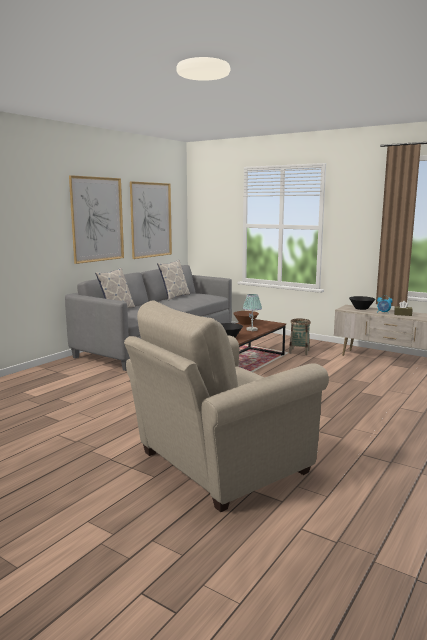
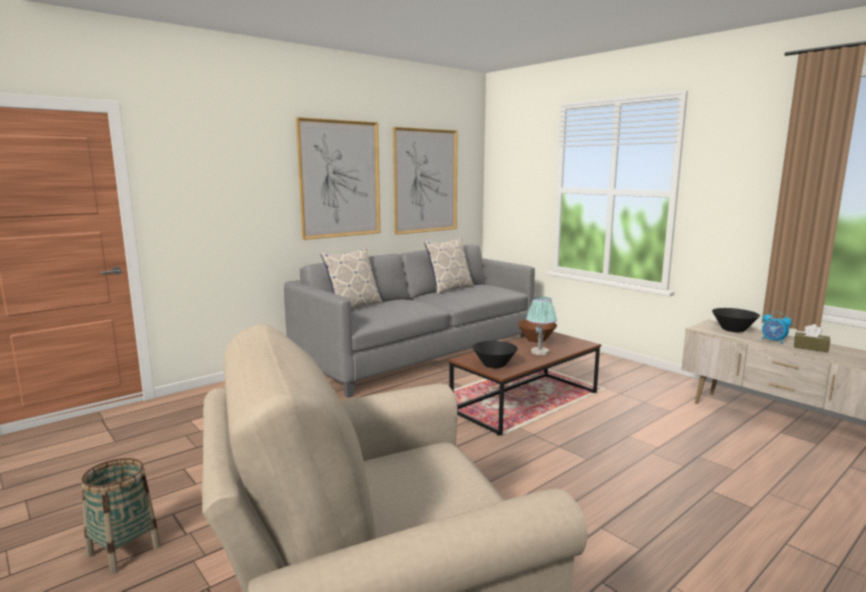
camera: 15 degrees right, 0 degrees up
(299, 352) = (623, 389): basket -> basket (124, 551)

